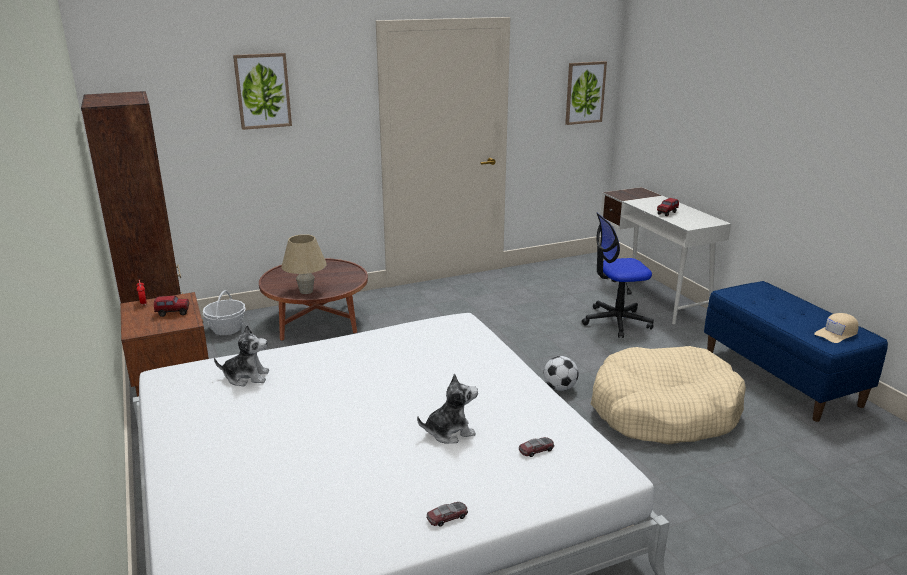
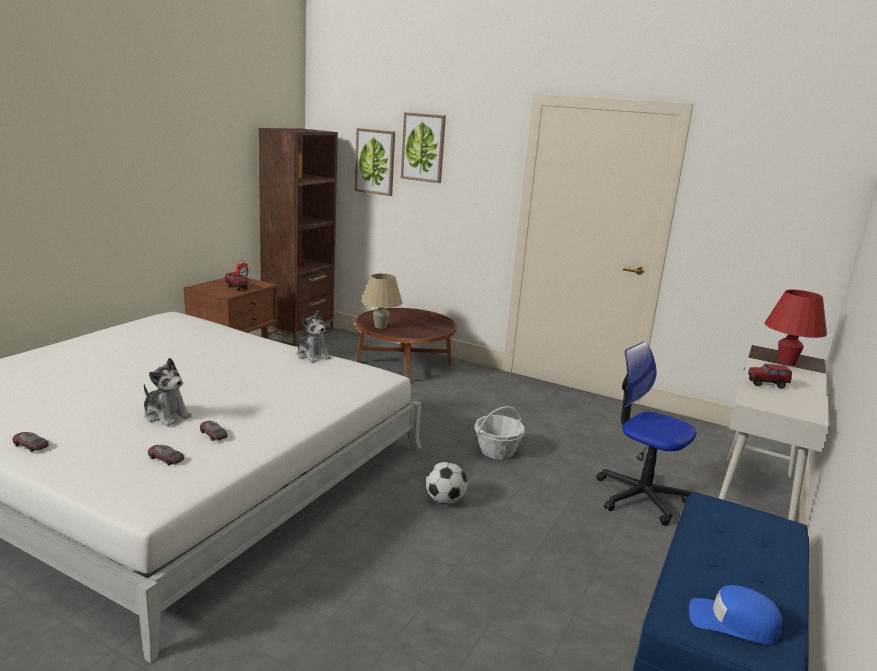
camera: 50 degrees right, 5 degrees down
(227, 329) = (346, 343): basket -> basket (497, 451)
(246, 377) = (188, 334): plush toy -> plush toy (312, 355)
(508, 418) = (213, 434): none -> toy car
(584, 92) = (797, 216): picture -> picture (375, 162)
(637, 196) = (786, 362): none -> red table lamp
(663, 411) = (482, 581): beige dog bed -> none
(836, 333) = (733, 622): beige cap -> blue cap

